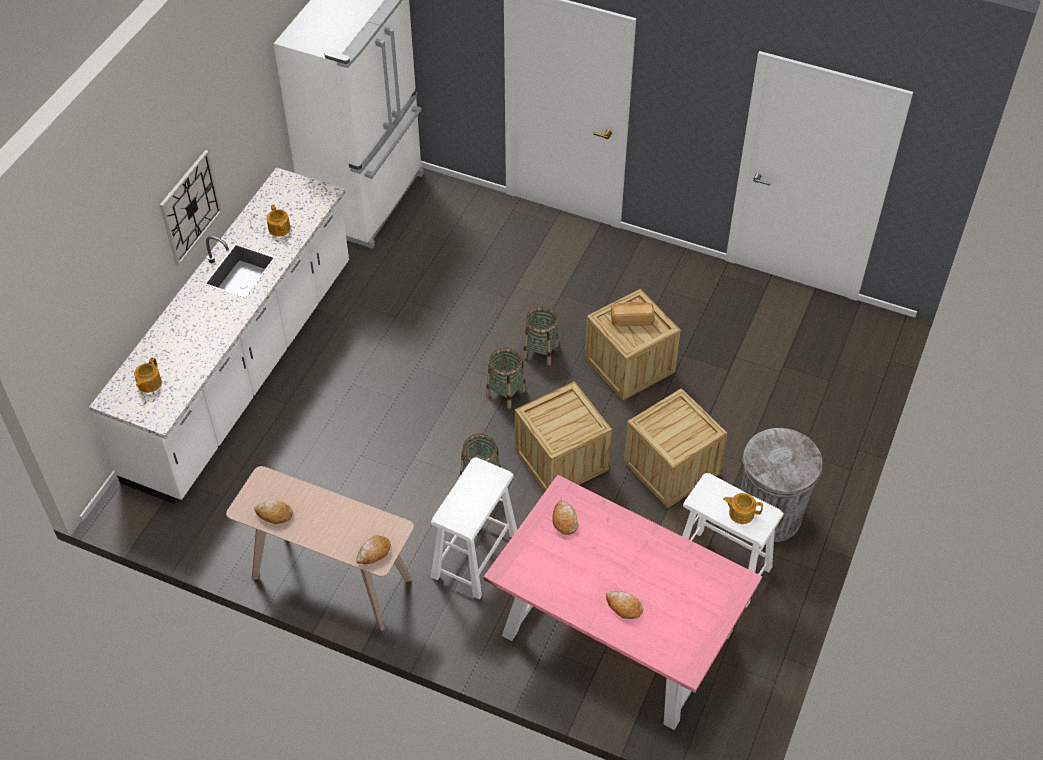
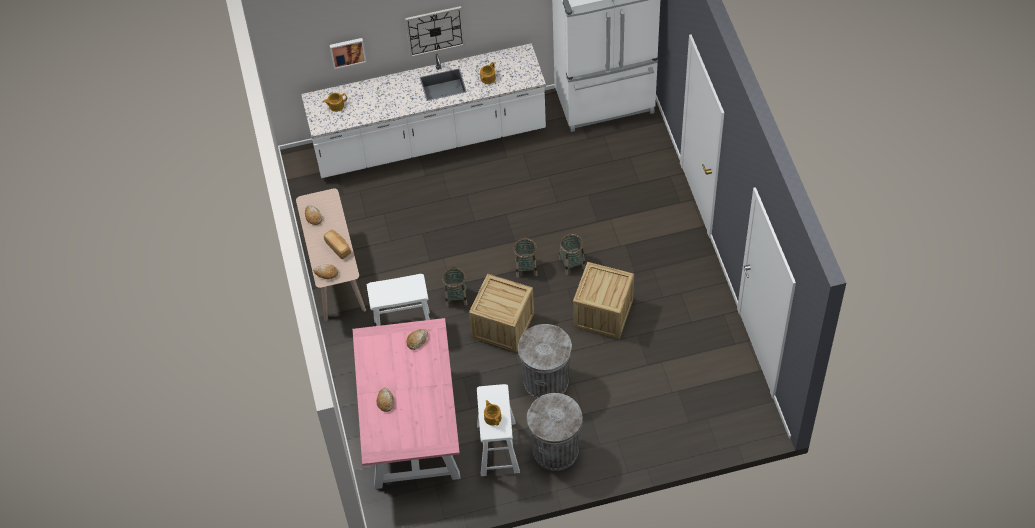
camera: 55 degrees right, 5 degrees up
(116, 302) = (347, 52): none -> picture
(631, 319) = (606, 285): bread -> bread (338, 247)
(671, 468) = (546, 381): crate -> grey trash can

